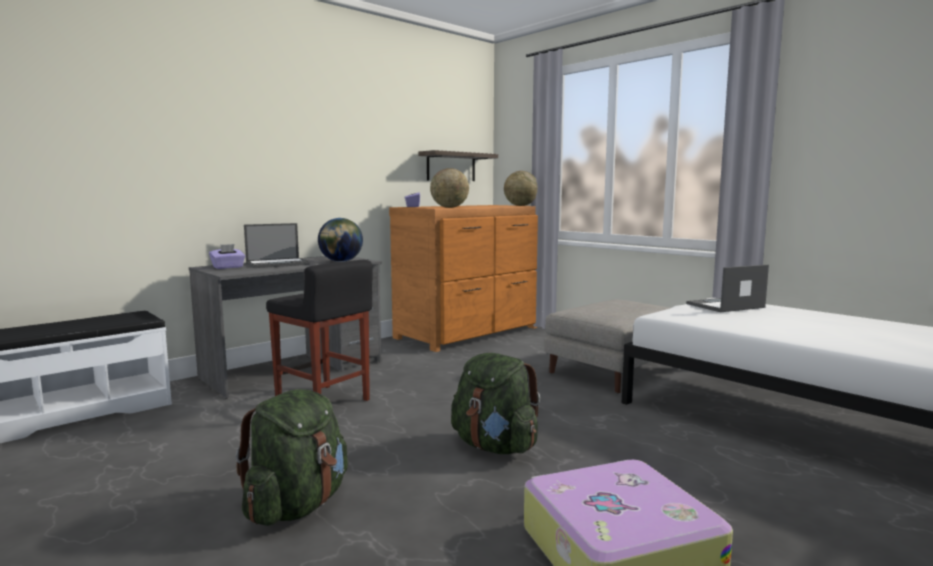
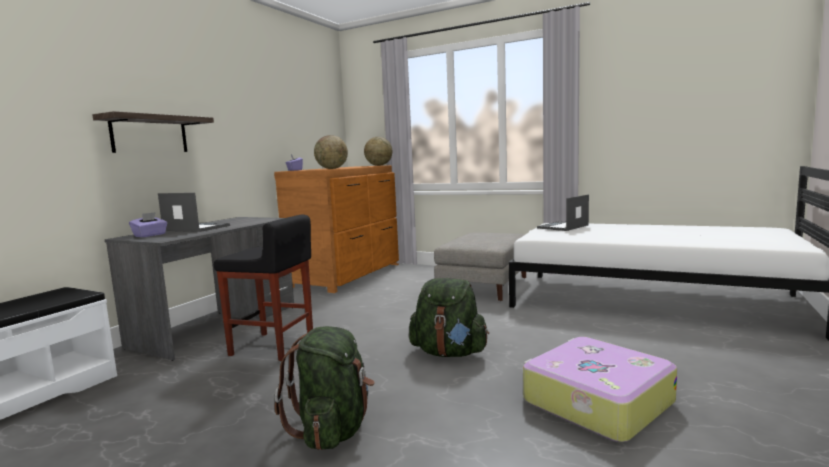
camera: 20 degrees left, 0 degrees up
(278, 264) = (195, 228): laptop -> laptop turned 105 degrees counterclockwise
(341, 261) = (253, 221): globe -> none
(451, 167) = (316, 135): shelf -> shelf (149, 134)

